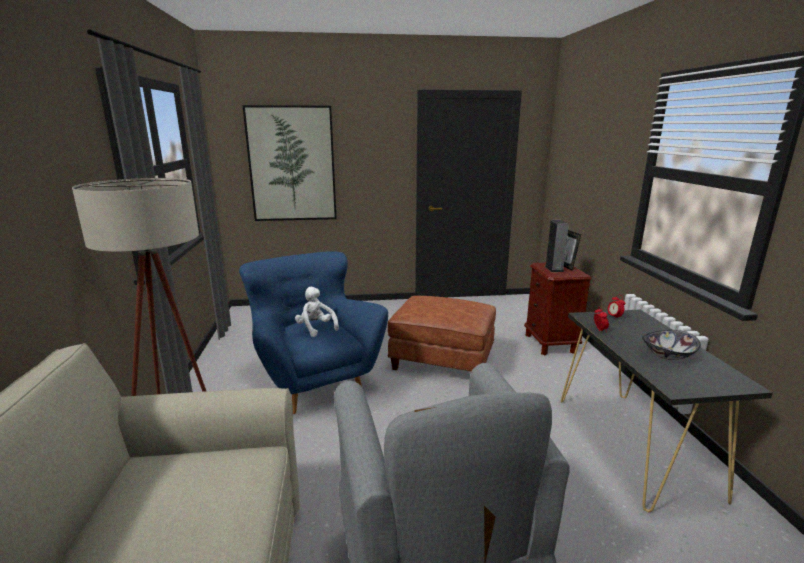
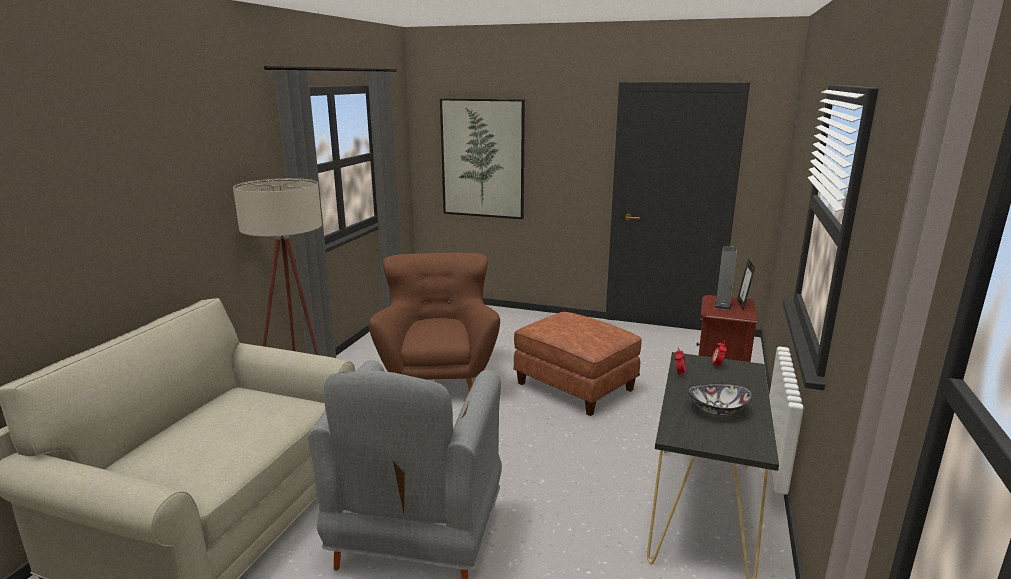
camera: 25 degrees right, 0 degrees up
(314, 381) = (439, 378): blue armchair -> brown armchair
(316, 328) = (441, 326): white plush toy -> none

